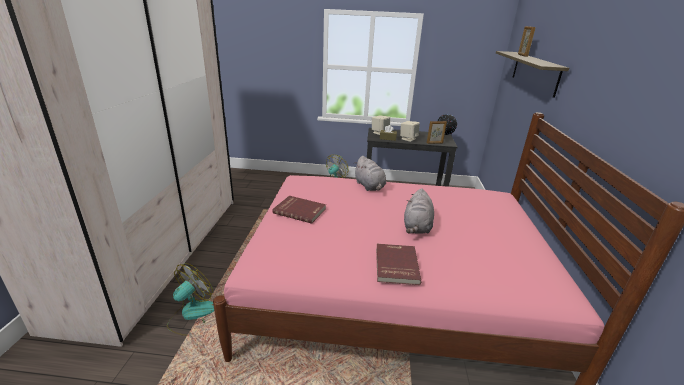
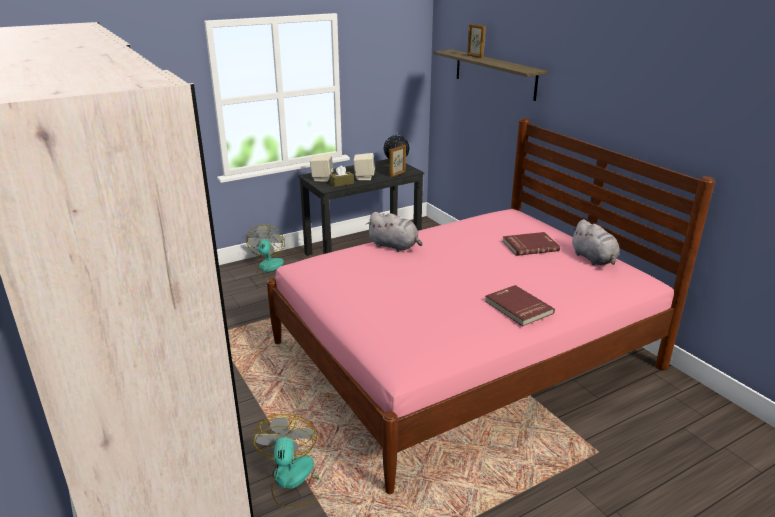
camera: 35 degrees left, 0 degrees up
(300, 210) = (367, 297): red book -> red book (530, 245)
(417, 227) = (490, 268): grey plush toy -> grey plush toy (594, 259)

